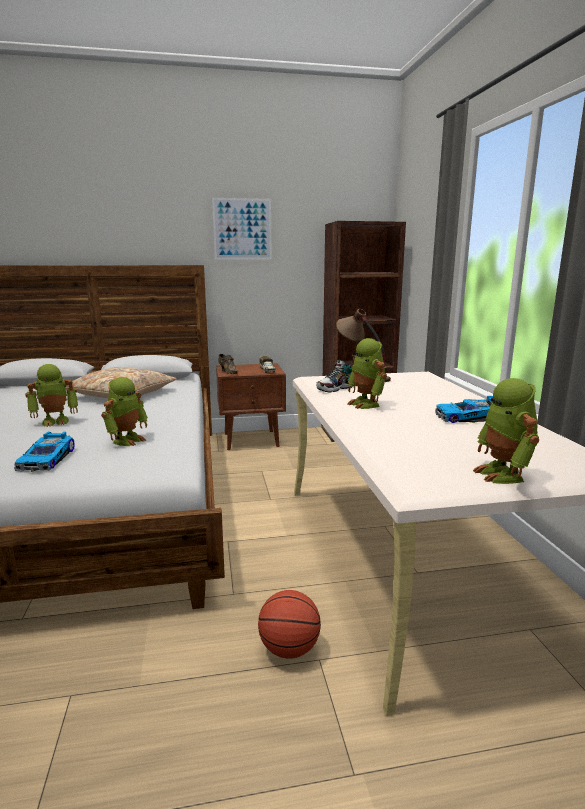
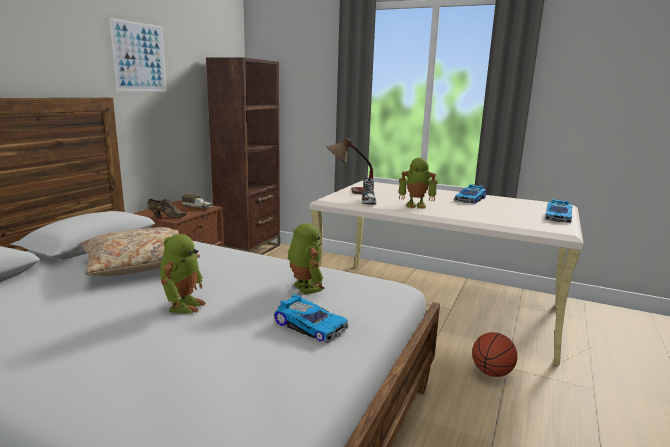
camera: 55 degrees left, 0 degrees up
(503, 474) = (559, 217): toy robot -> toy car

